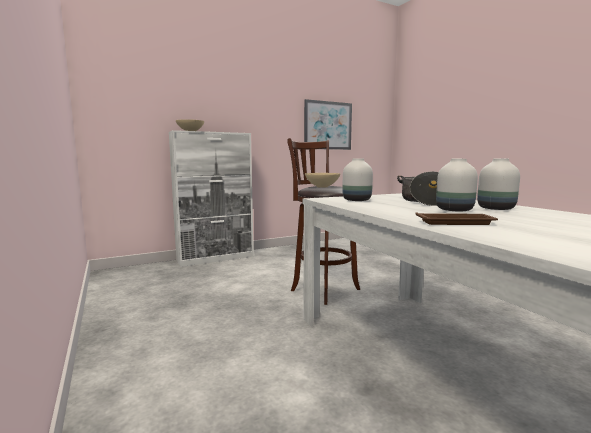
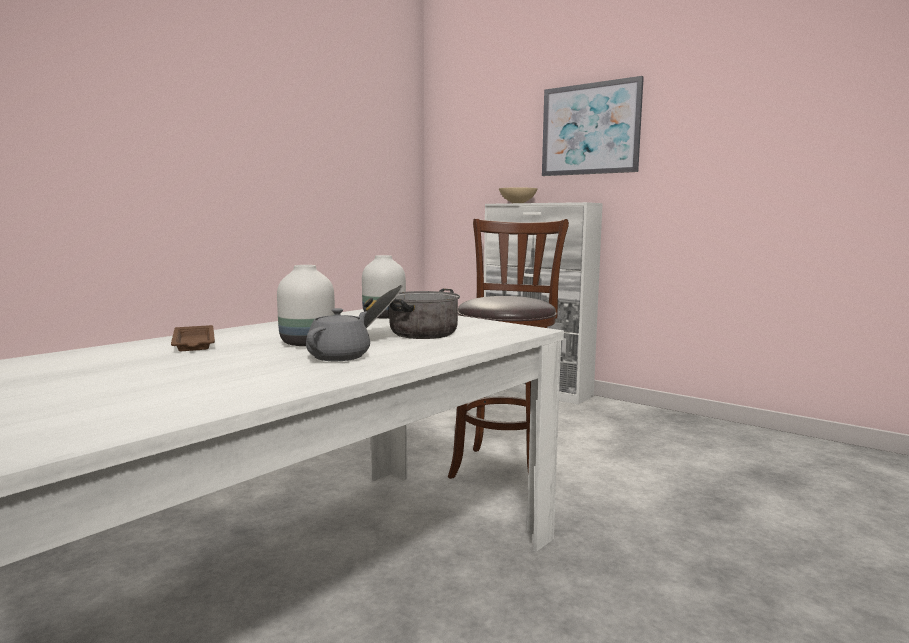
camera: 65 degrees right, 0 degrees up
(321, 187) = (496, 297): beige bowl -> none
(328, 125) = (799, 174): picture -> picture (590, 129)
(494, 209) = (340, 357): white vase -> grey teapot

